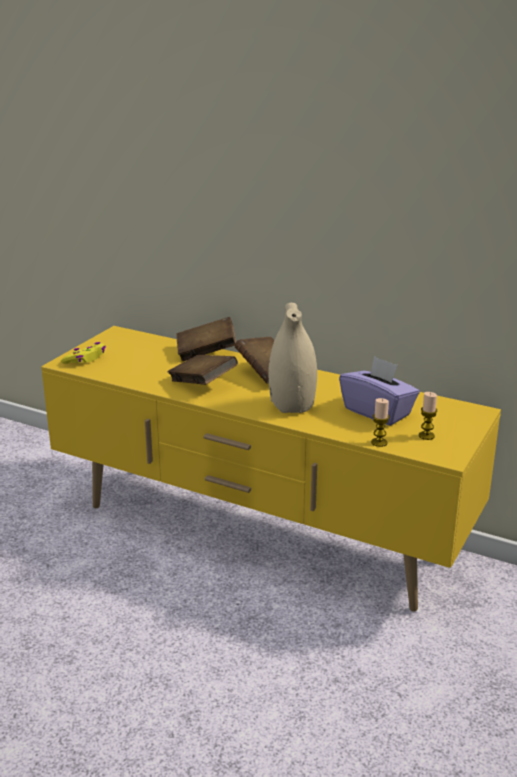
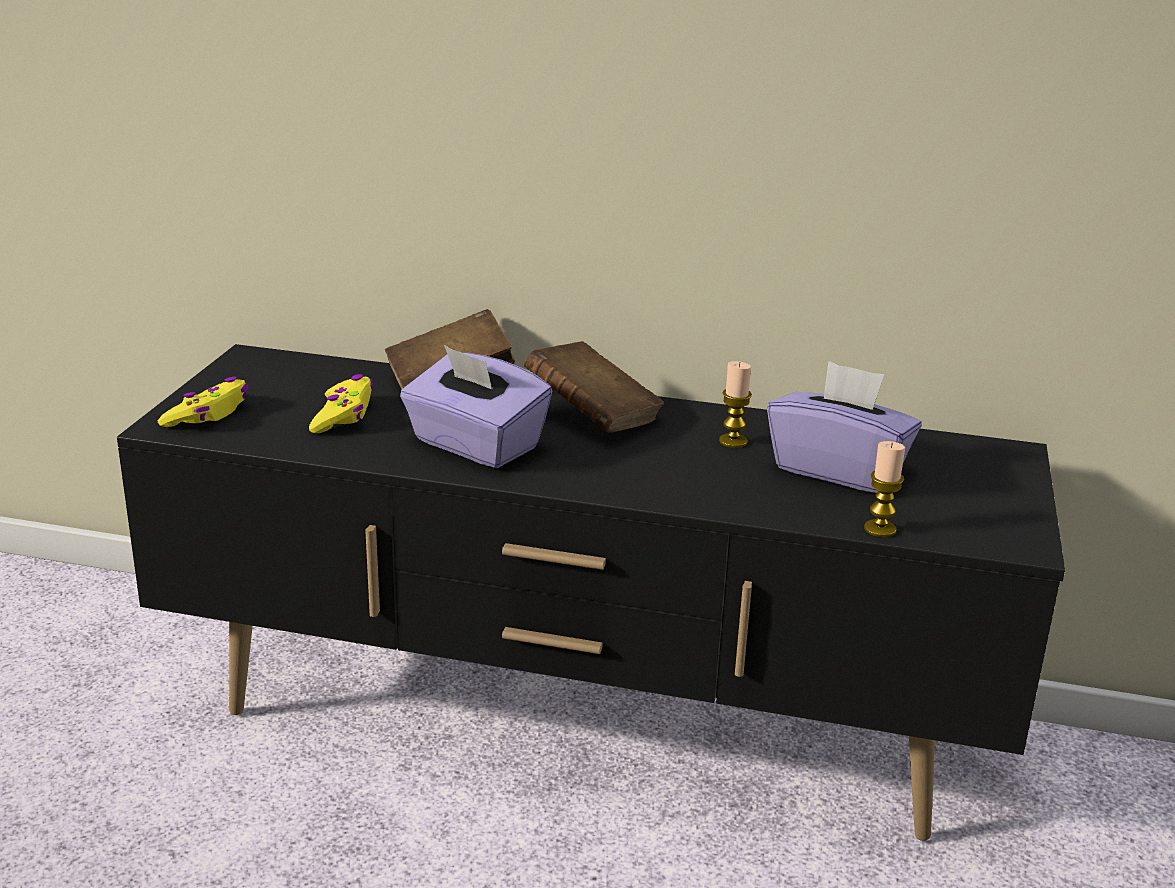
camera: 15 degrees left, 0 degrees up
(147, 364) = (343, 415): none -> yellow game controller
(202, 384) = (475, 445): brown book -> purple tissue box
(260, 535) = (582, 728): yellow tv stand -> black tv stand
(292, 406) = (673, 473): beige vase -> none
(426, 436) = (955, 507): candle -> candle (733, 441)

